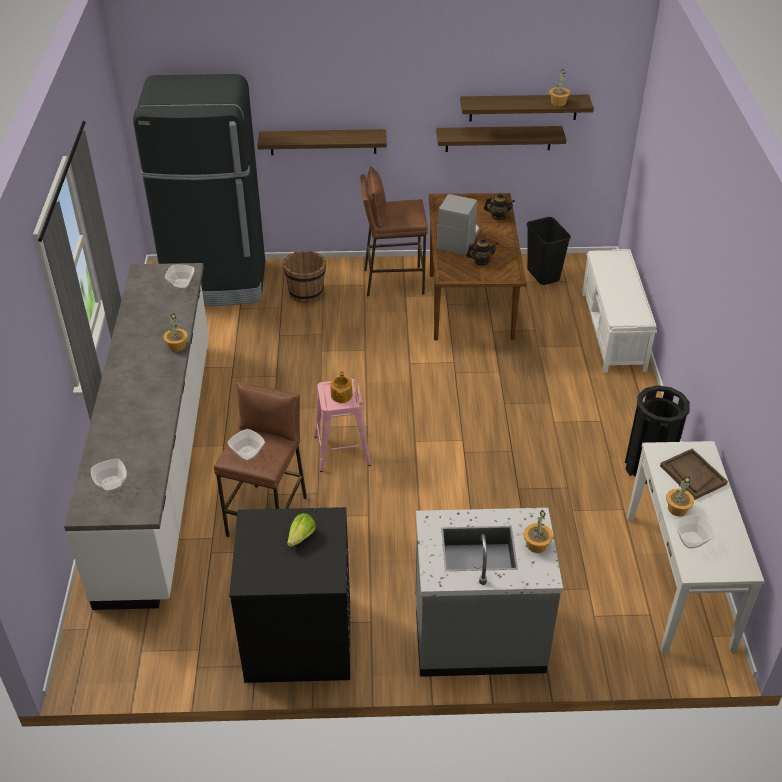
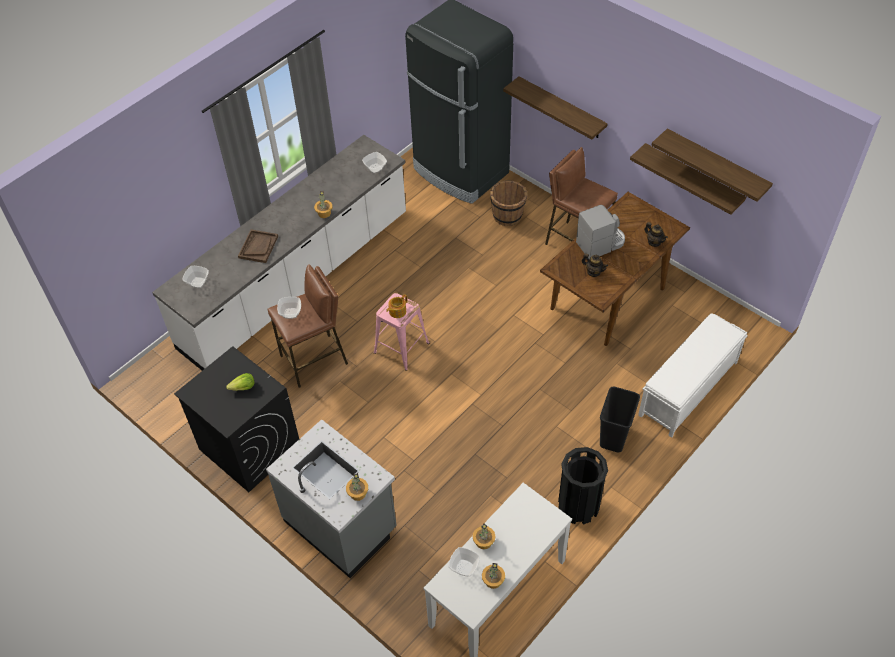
camera: 45 degrees right, 10 degrees up
(543, 275) = (693, 309): black trash can -> black trash can (614, 438)
(558, 102) = (735, 177): potted plant -> potted plant (493, 580)
(692, 475) = (524, 529): brown tray -> brown tray (258, 247)

